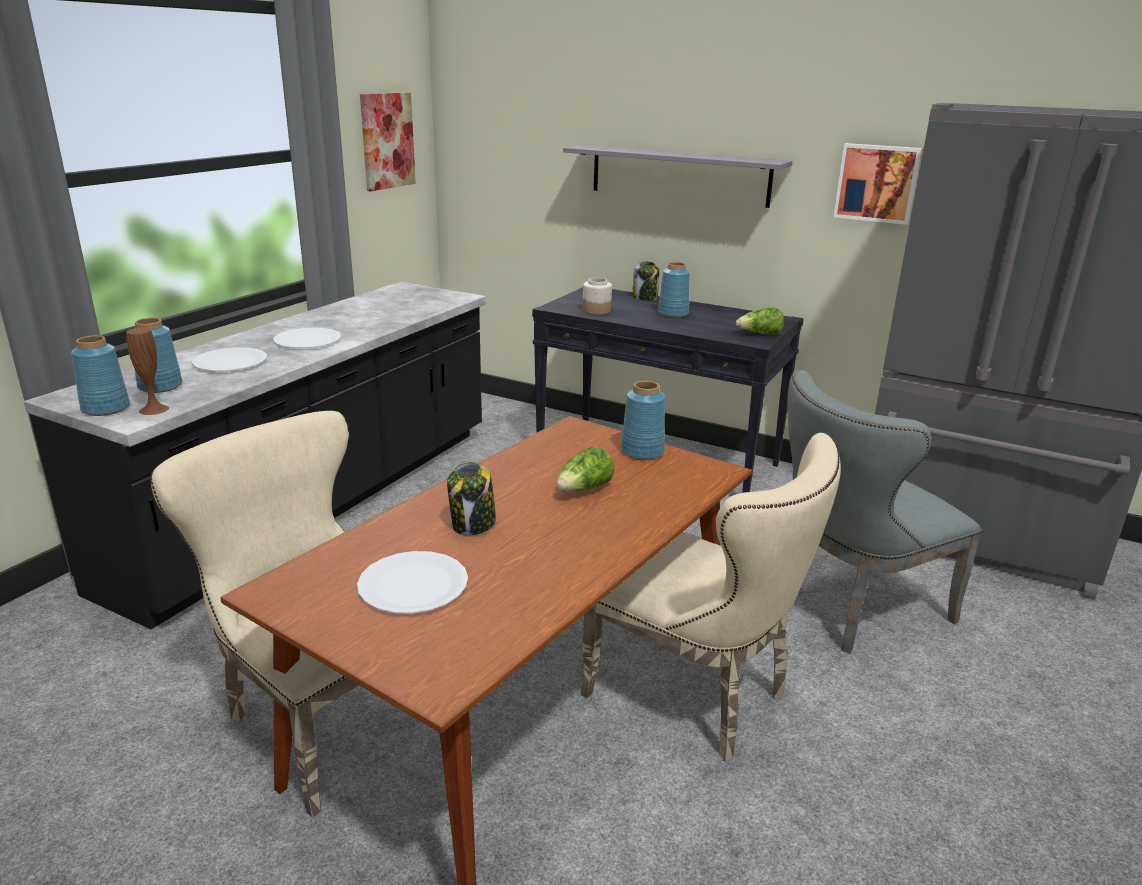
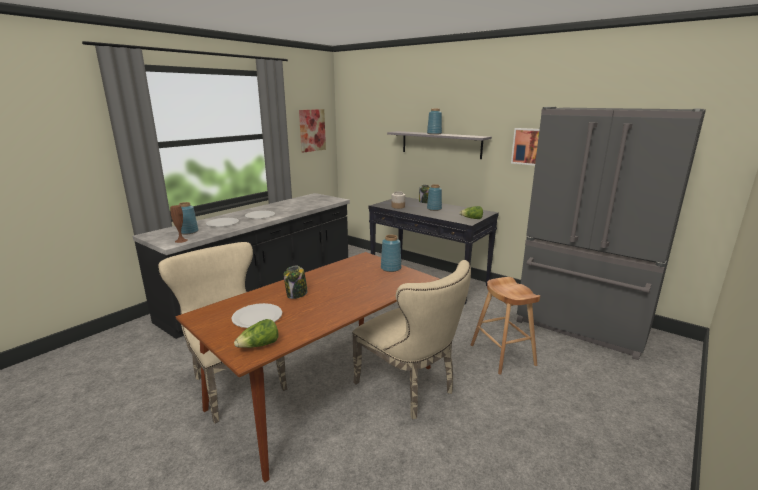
camera: 10 degrees right, 5 degrees down
(106, 409) = (162, 239): blue vase -> blue vase (434, 134)
(584, 489) = (355, 283): lettuce -> lettuce (259, 346)
(852, 609) = (502, 355): grey chair -> brown stool

